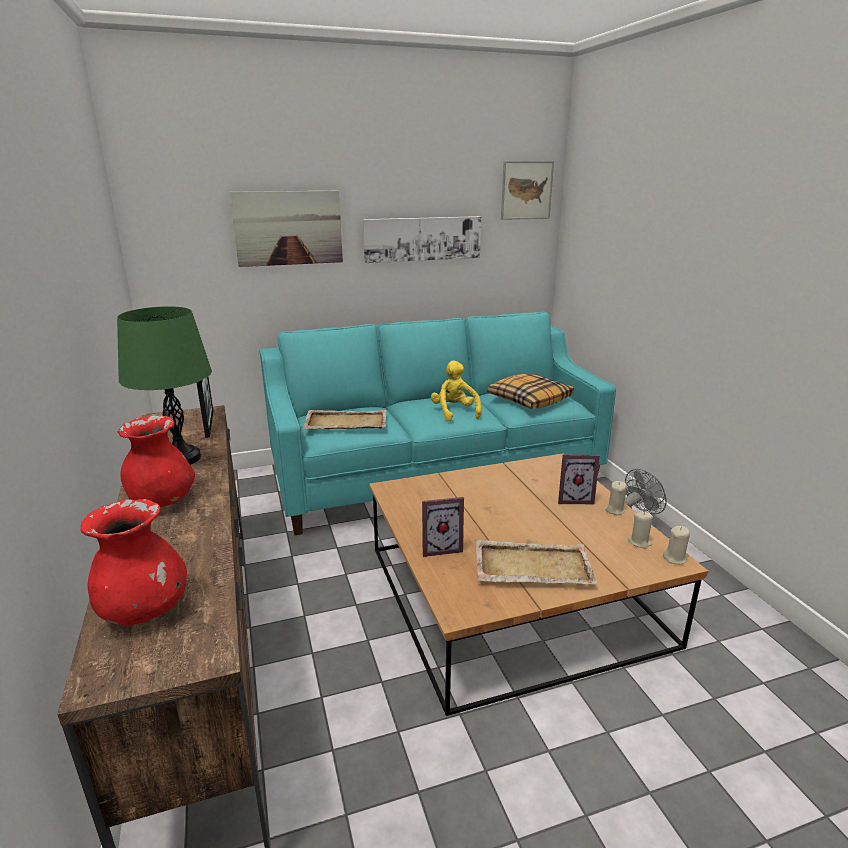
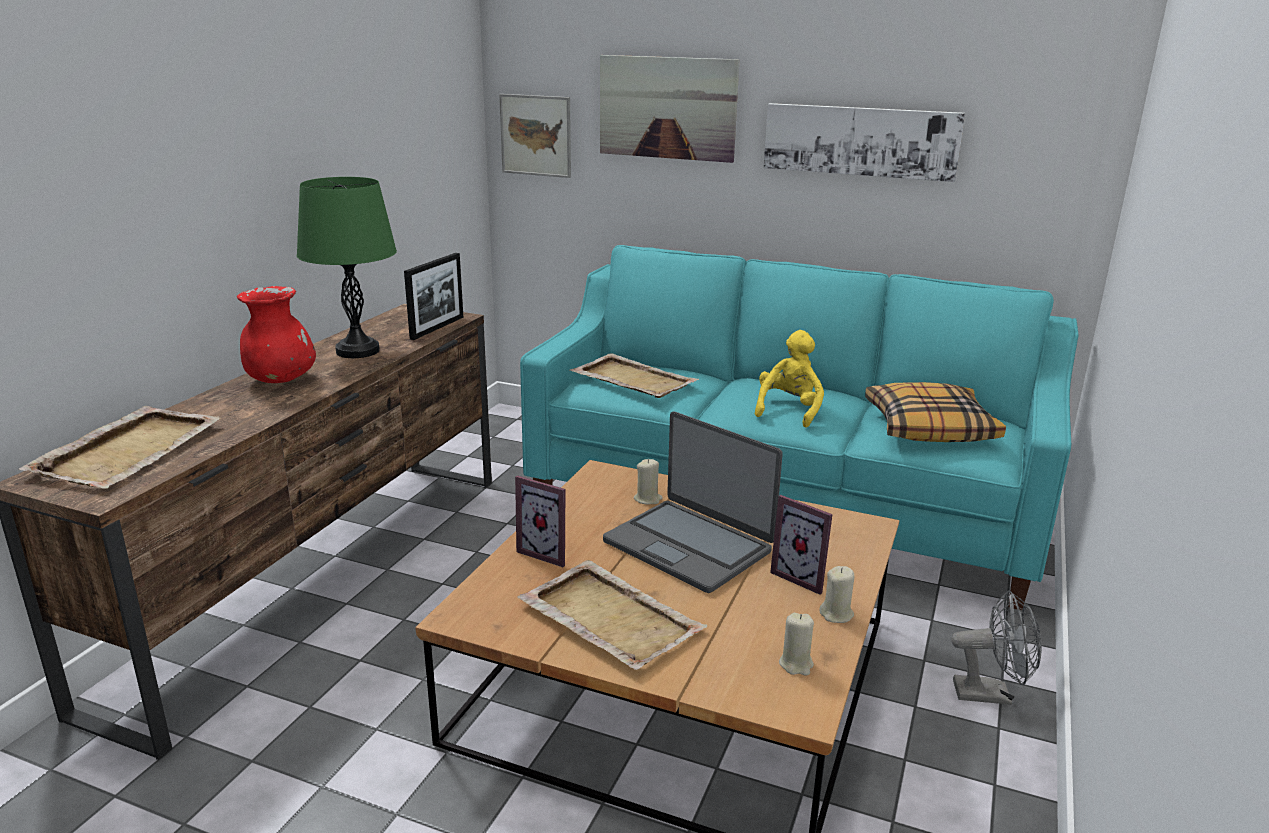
camera: 40 degrees right, 0 degrees up
(145, 610) = (130, 450): red vase -> beige tray
(502, 508) = (689, 546): none -> laptop
(526, 190) = (1065, 74): picture -> picture (536, 135)
(675, 558) = (810, 706): beige candle -> beige candle (648, 499)

